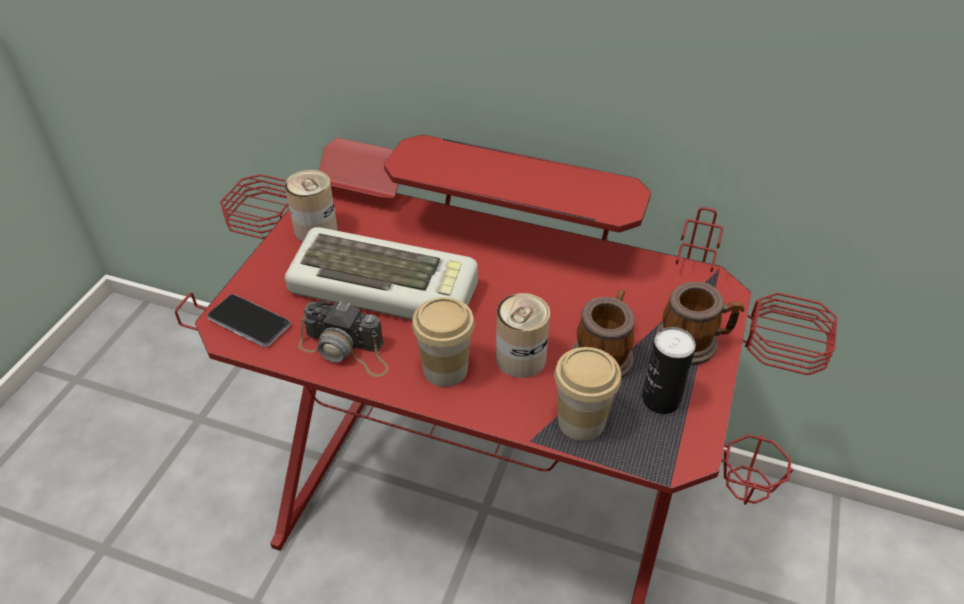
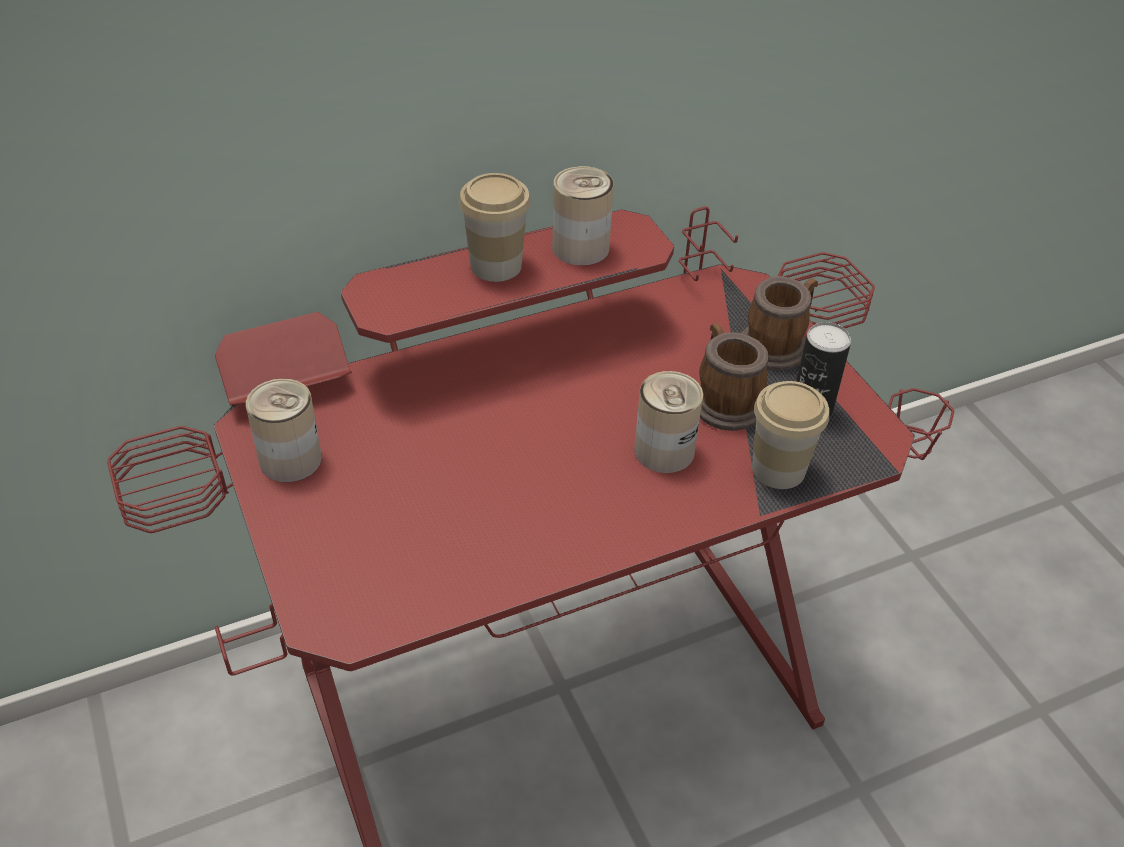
camera: 45 degrees left, 0 degrees up
(249, 321) = (353, 601): phone -> none
(346, 349) = (496, 555): camera -> none
(386, 286) = (452, 468): keyboard -> none
(445, 369) = (613, 506): cup -> cup (496, 265)
(574, 187) = (580, 248): none -> can

